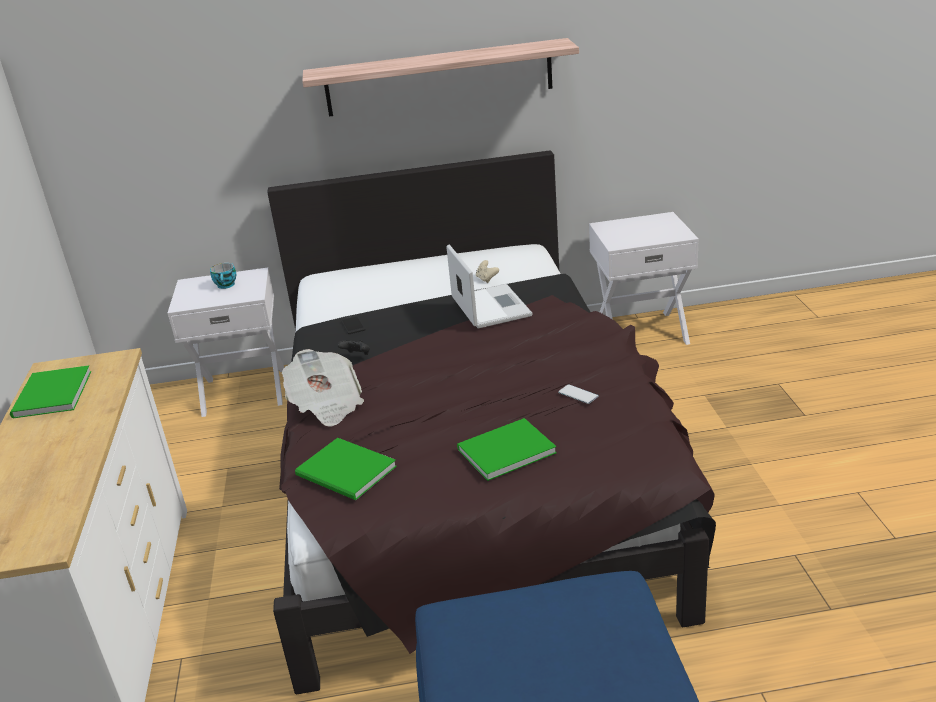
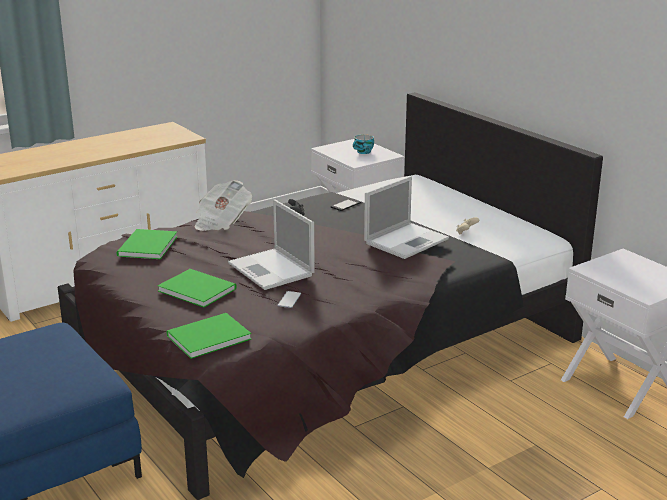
camera: 60 degrees right, 5 degrees down
(50, 396) = (138, 135): green book -> green book (206, 337)
(439, 78) = (536, 49): shelf -> none
(497, 392) = (272, 270): none -> laptop

